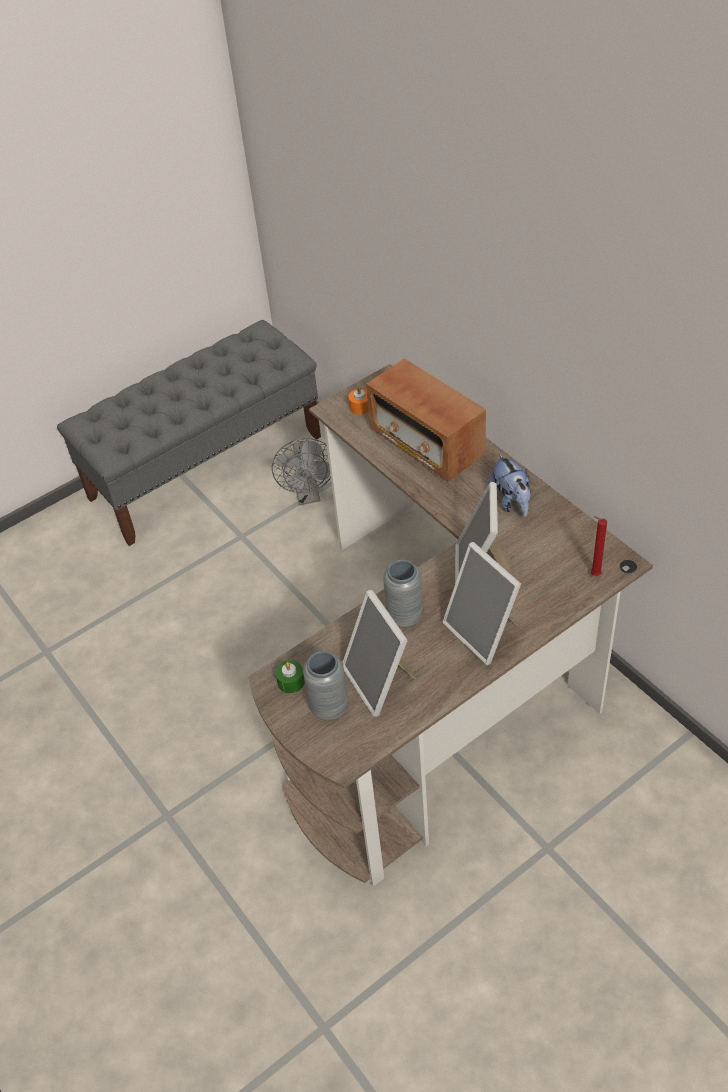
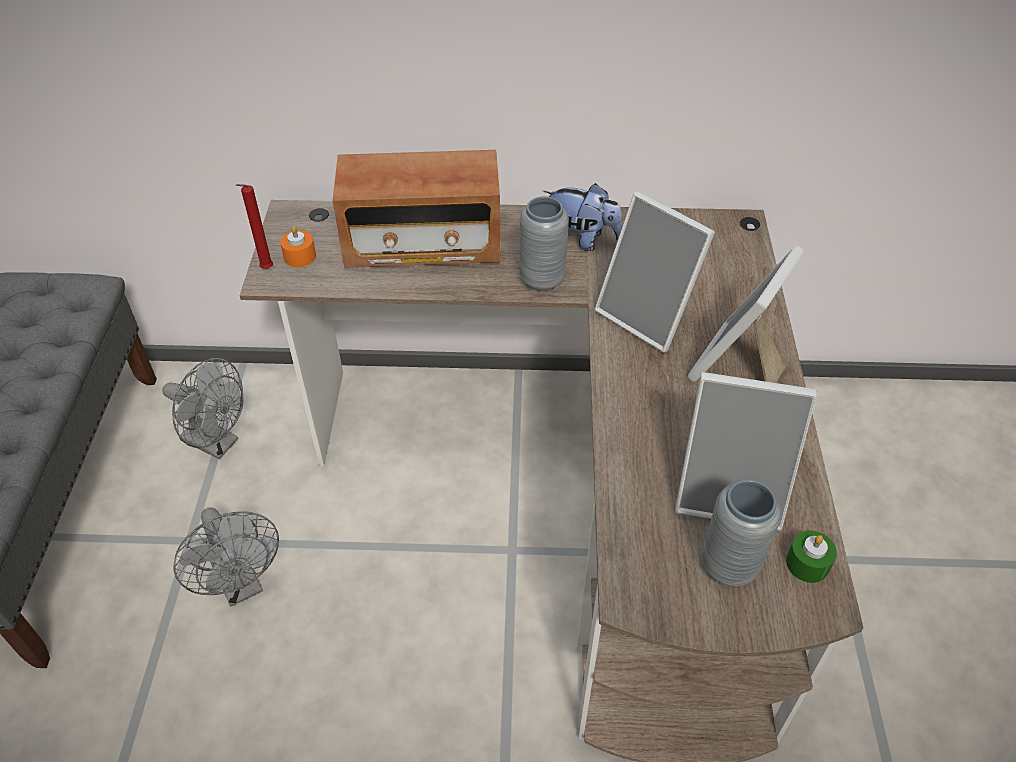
camera: 55 degrees left, 0 degrees up
(238, 577) = (241, 585): none -> grey fan
(291, 682) = (652, 578): green candle -> green candle (807, 563)
(405, 617) = (653, 412): grey vase -> grey vase (542, 279)
(484, 632) = (737, 365): picture frame -> picture frame turned 120 degrees clockwise
(594, 575) = (738, 249): red candle -> red candle (265, 270)

